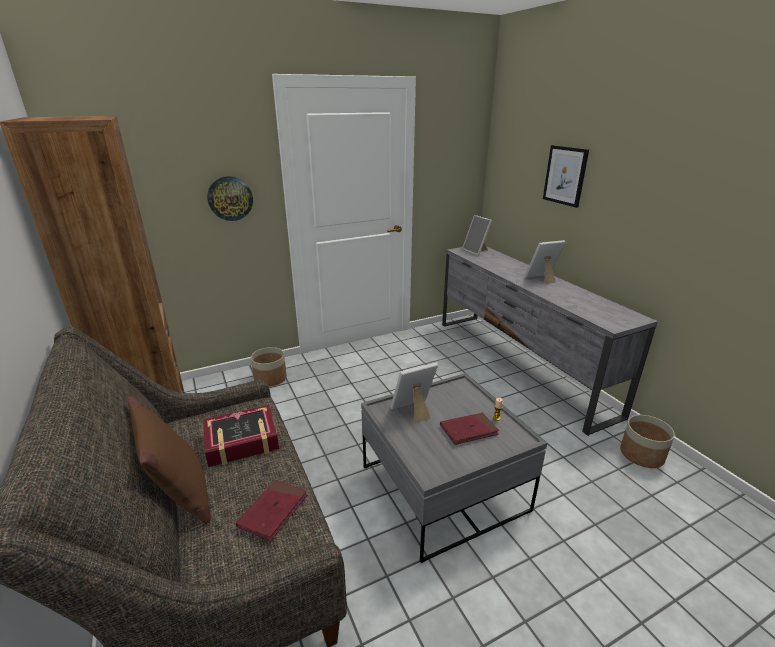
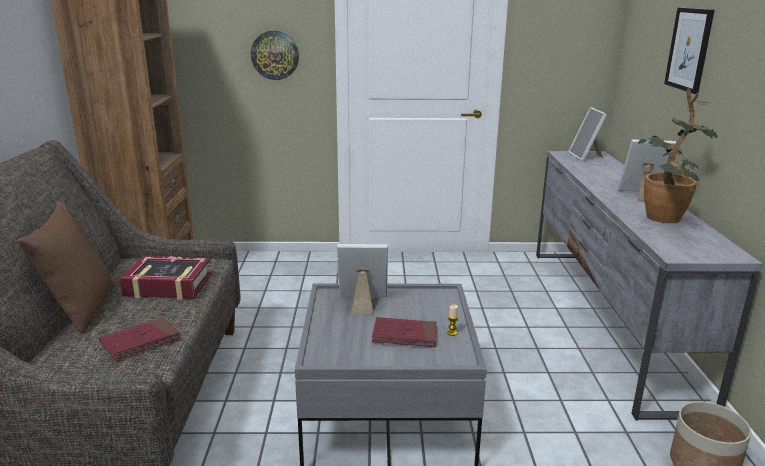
camera: 25 degrees right, 5 degrees down
(270, 378) = (289, 267): planter -> none
(575, 298) = (662, 220): none -> potted plant

